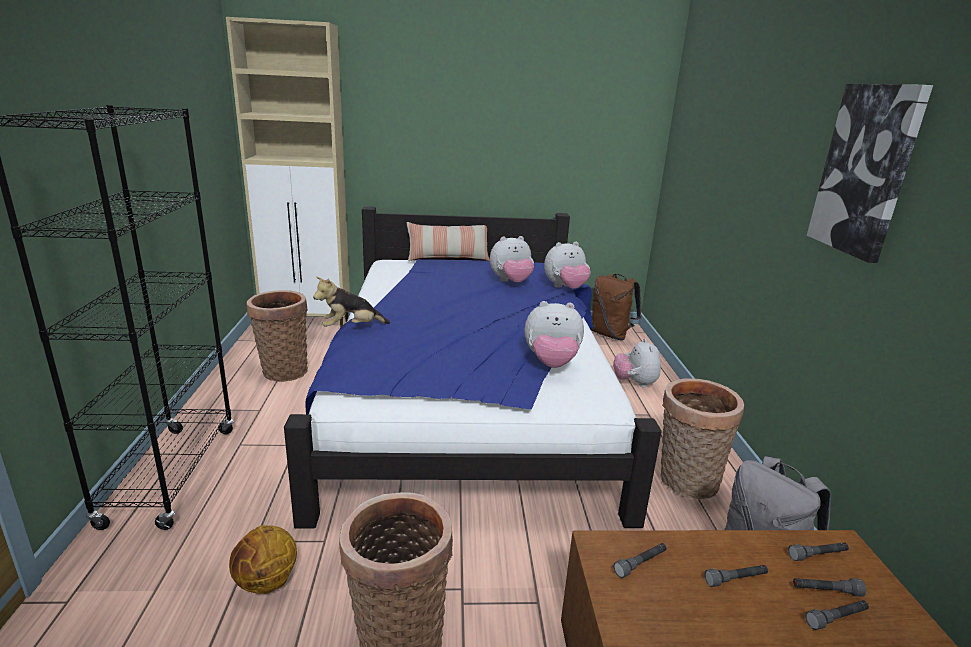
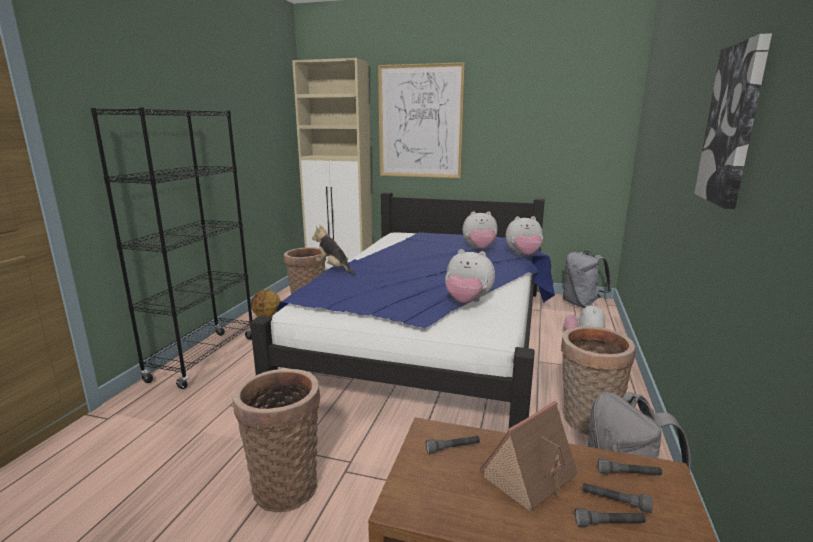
camera: 20 degrees right, 5 degrees down
(266, 582) = (222, 431): basketball -> basketball (267, 317)
(351, 327) = (334, 268): plush toy -> plush toy turned 45 degrees clockwise
(412, 114) = (420, 122): none -> picture
(448, 258) = (443, 232): pillow -> none
(610, 335) = (581, 305): brown backpack -> grey backpack
(735, 579) = (531, 475): grey flashlight -> toy house

